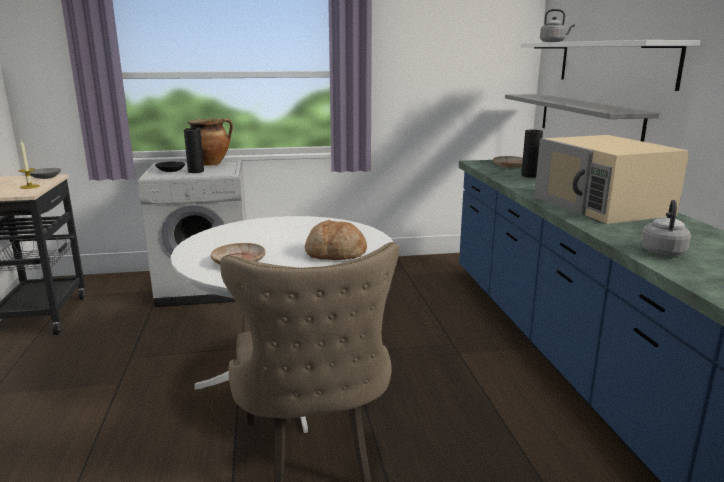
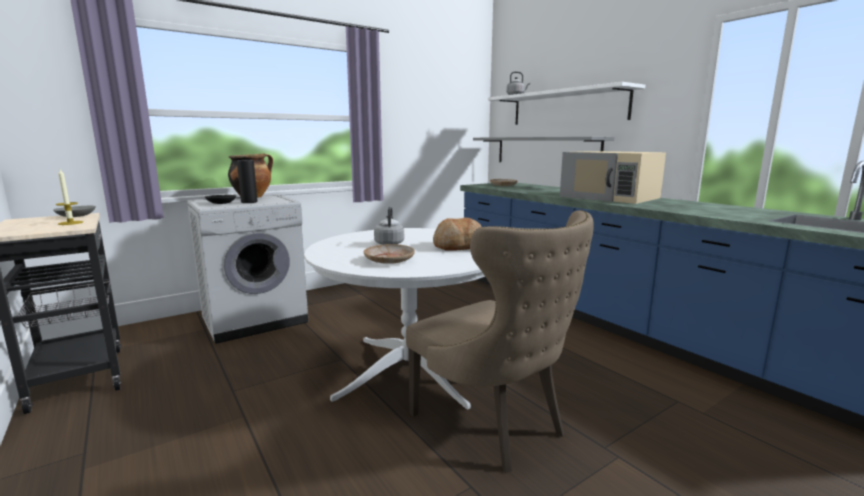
camera: 25 degrees left, 5 degrees down
(529, 175) = (528, 188): black vase -> none
(662, 251) = (699, 211): grey kettle -> grey kettle (389, 243)

